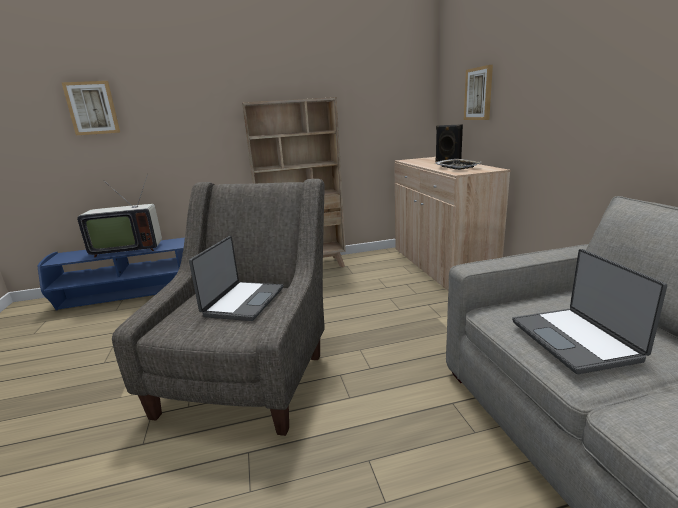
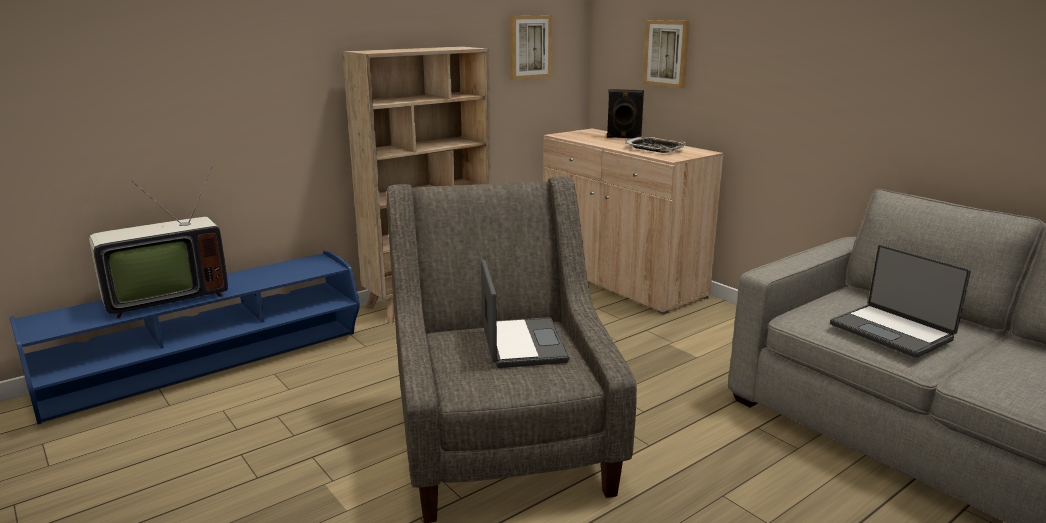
camera: 25 degrees left, 0 degrees up
(92, 108) = (96, 54): picture -> picture (529, 47)

